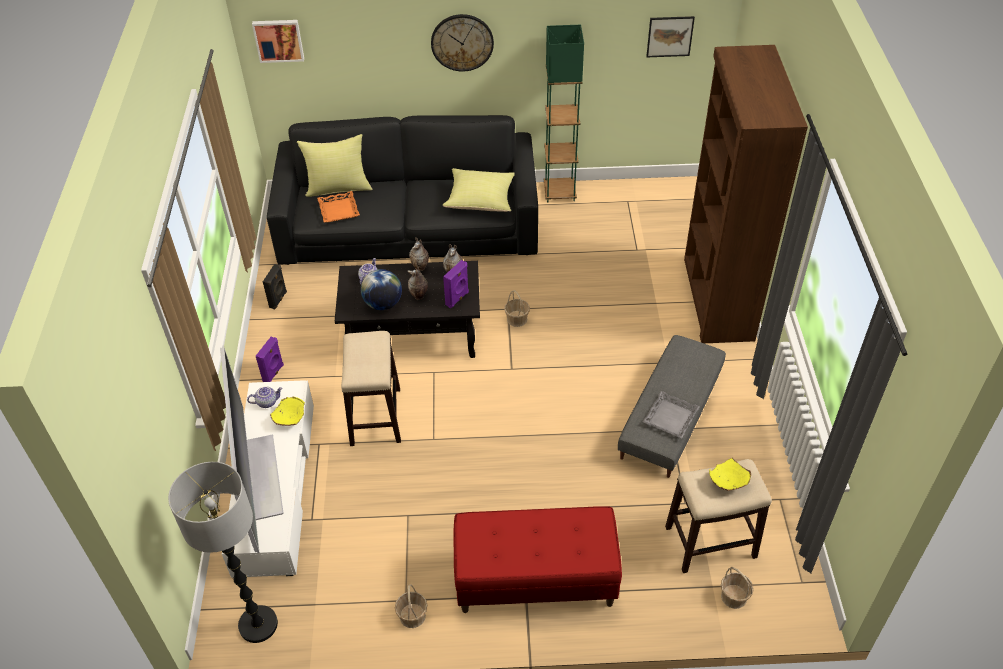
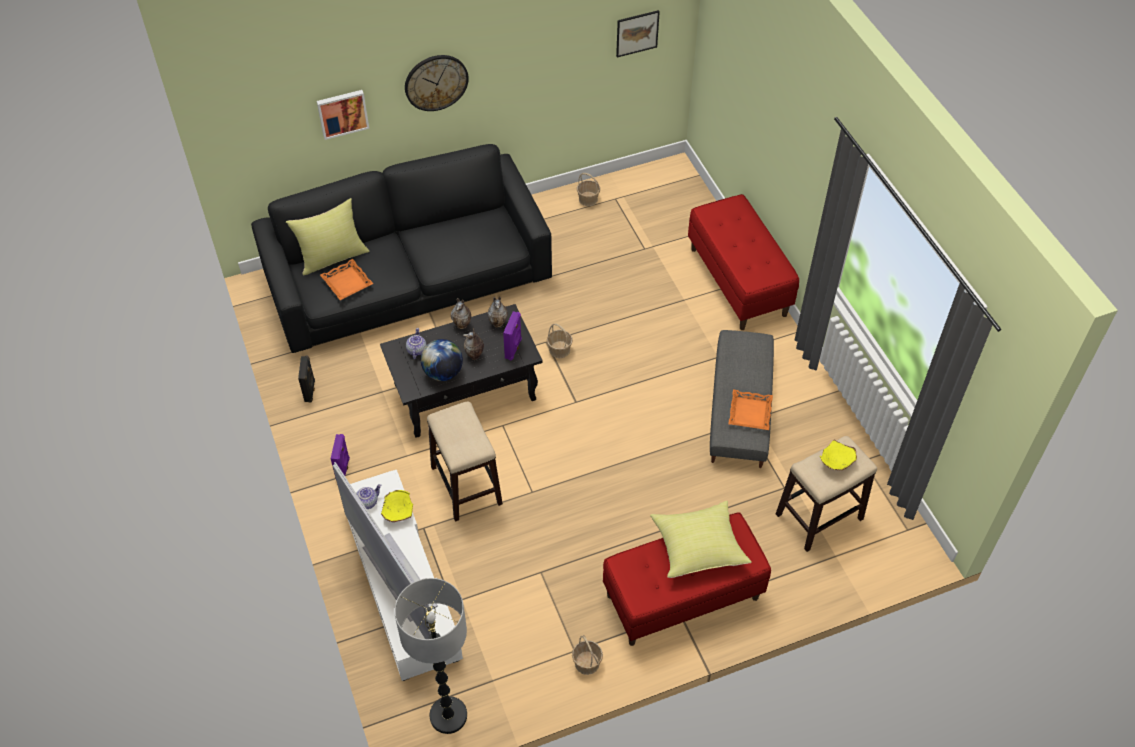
camera: 20 degrees left, 5 degrees up
(278, 40) = (246, 121): picture -> picture (342, 113)
(481, 200) = (487, 237): yellow pillow -> yellow pillow (698, 547)
(559, 192) = (545, 204): green floor lamp -> none
(671, 418) = (750, 413): grey tray -> orange tray
(717, 299) = (738, 281): brown bookcase -> red bench
(734, 597) = (856, 559): basket -> basket (588, 199)

